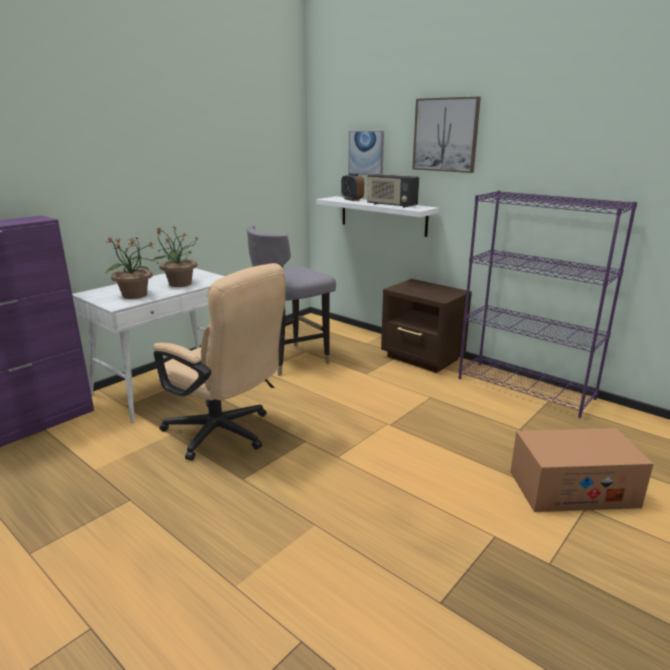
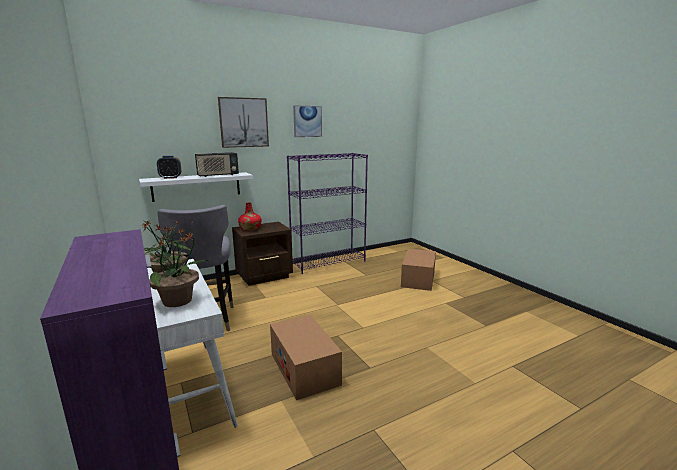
camera: 70 degrees left, 5 degrees down
(225, 434) = (304, 369): beige office chair -> cardboard box
(366, 153) = (171, 138): picture -> picture (307, 121)
(415, 286) = (250, 229): none -> red bottle

